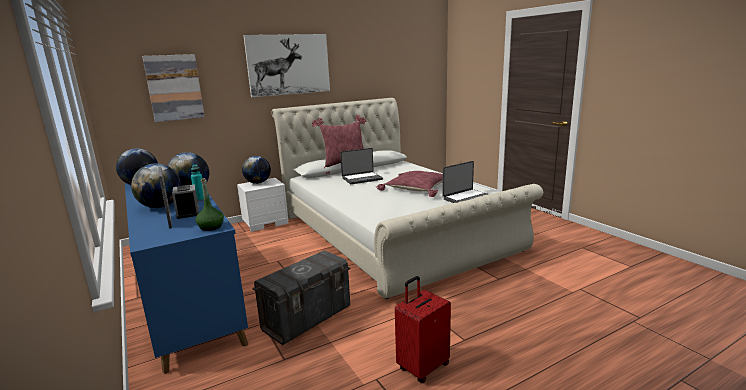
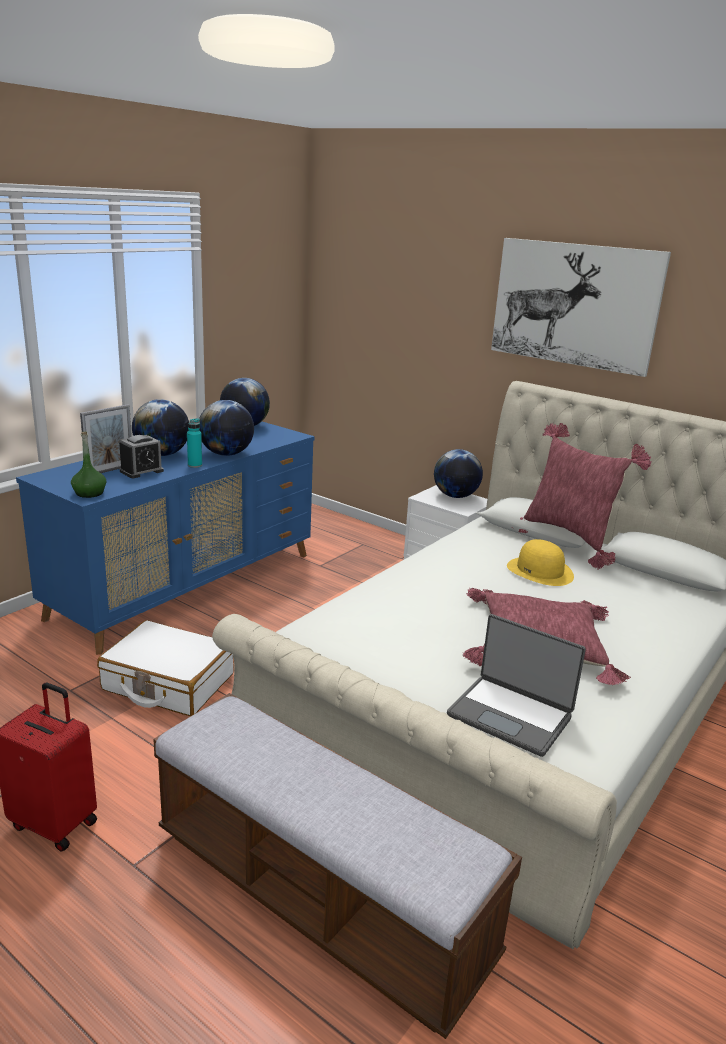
camera: 65 degrees right, 5 degrees up
(174, 87) = (394, 308): picture -> none
(307, 318) = (168, 682): grey storage box -> white suitcase
(362, 178) = (540, 571): laptop -> yellow hat
(494, 292) = (318, 895): none -> bench

